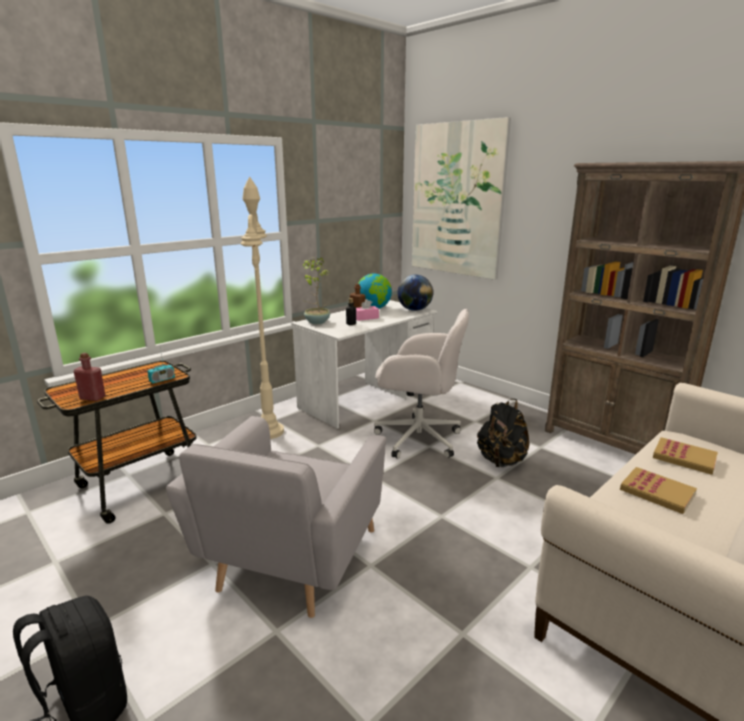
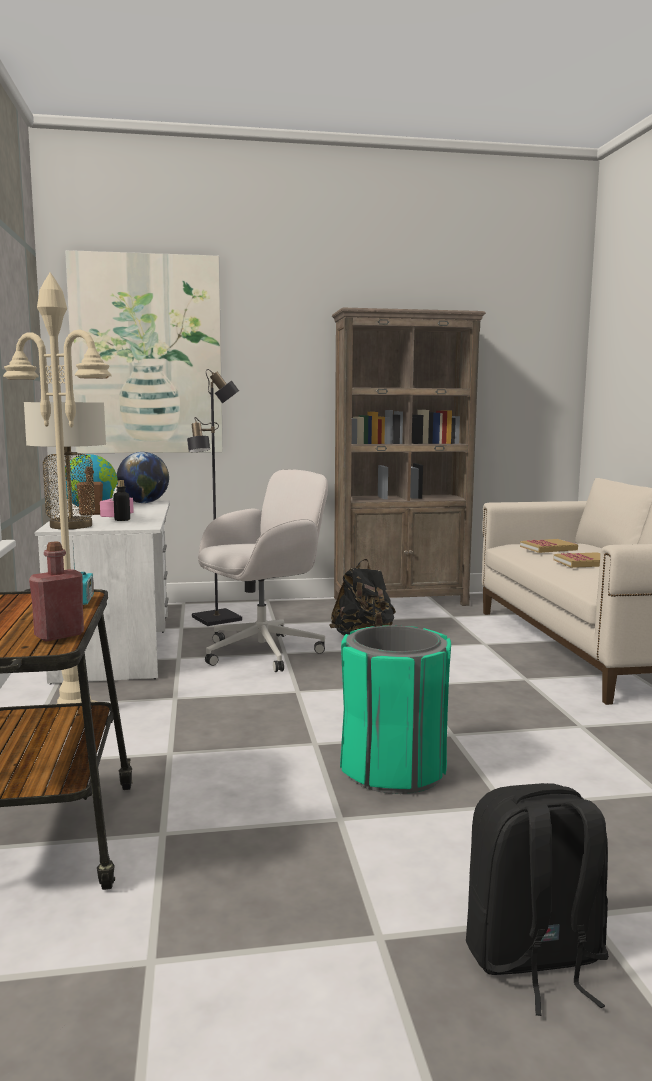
camera: 55 degrees left, 10 degrees down
(291, 560) = (393, 770): grey armchair -> green trash can
(316, 322) = (71, 526): potted plant -> table lamp
(452, 402) = (216, 618): none -> black floor lamp

